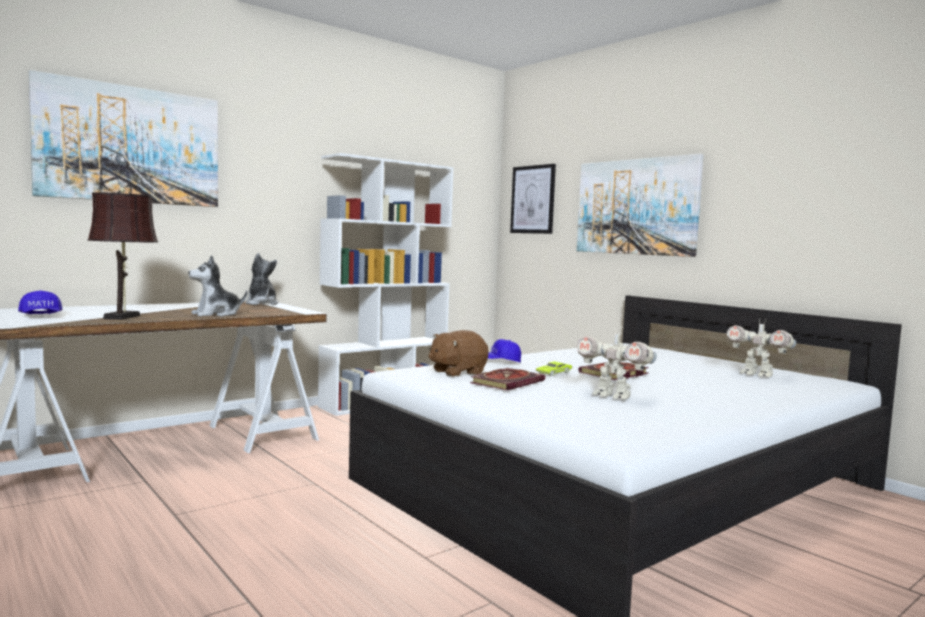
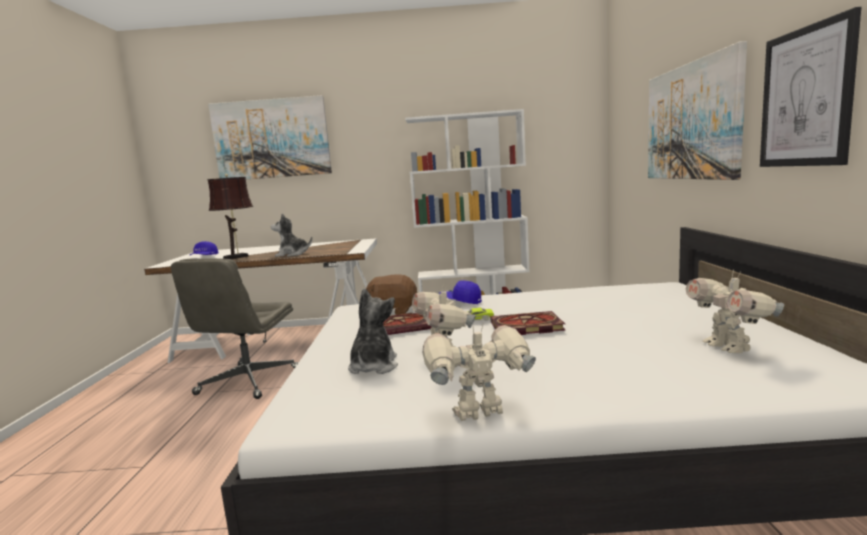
camera: 40 degrees right, 5 degrees up
(204, 497) = (248, 382): none -> grey office chair
(261, 304) = (356, 242): plush toy -> plush toy (373, 366)
(533, 199) = (624, 125): picture -> picture (806, 97)
(730, 420) = (480, 415): none -> toy robot

